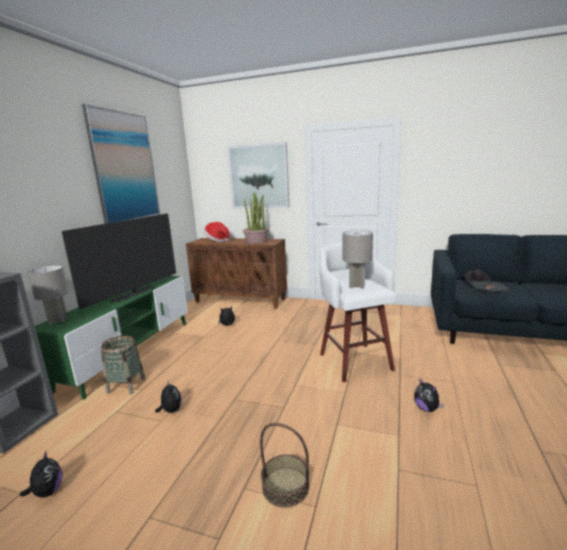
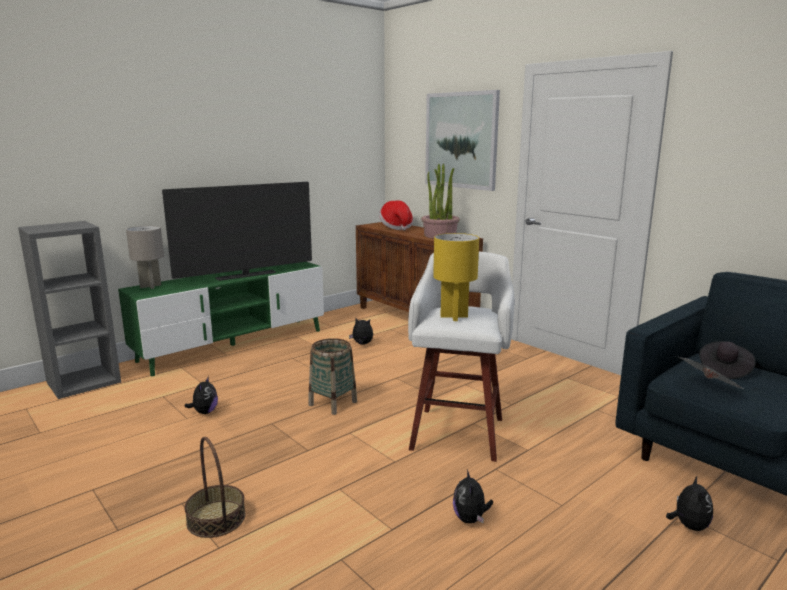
camera: 30 degrees right, 0 degrees up
(47, 492) = (54, 439): plush toy -> plush toy (688, 526)
(125, 167) = (274, 119): picture -> none
(126, 385) = (195, 376): basket -> basket (333, 403)
(356, 285) = (454, 316): grey table lamp -> yellow table lamp

